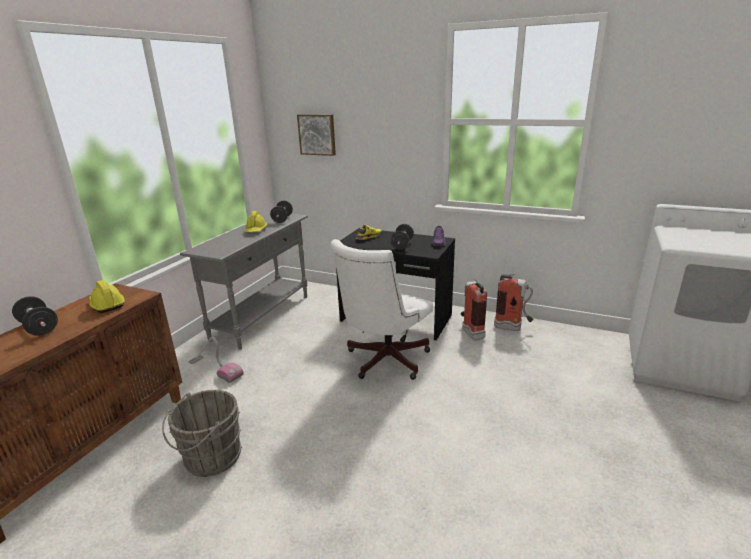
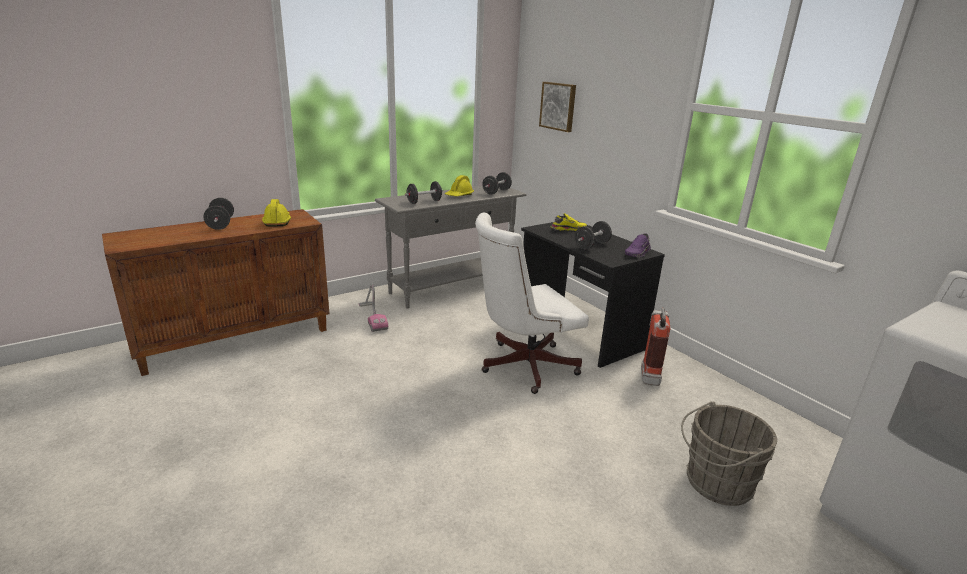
camera: 30 degrees right, 0 degrees up
(209, 458) = (304, 381): grey bucket -> grey bucket (715, 483)
(233, 244) = (424, 202): none -> black dumbbell
(512, 328) = (708, 389): fire extinguisher -> none

